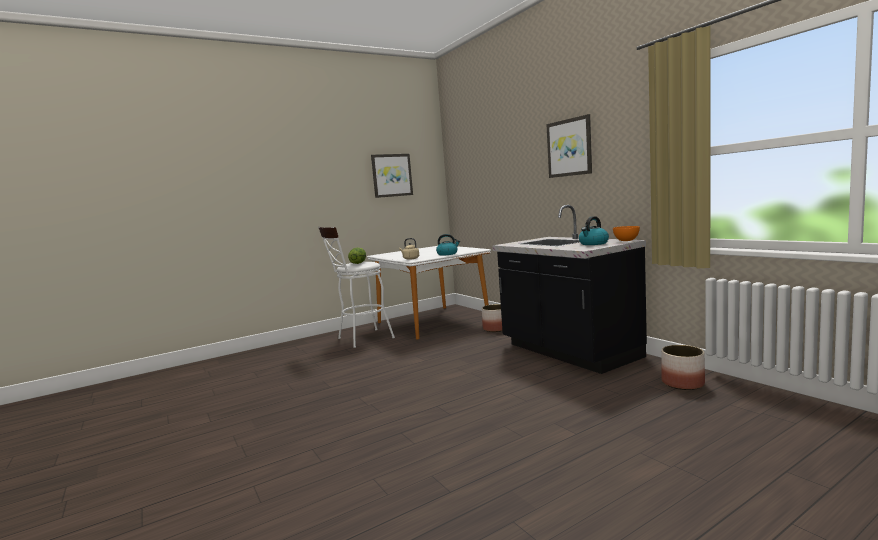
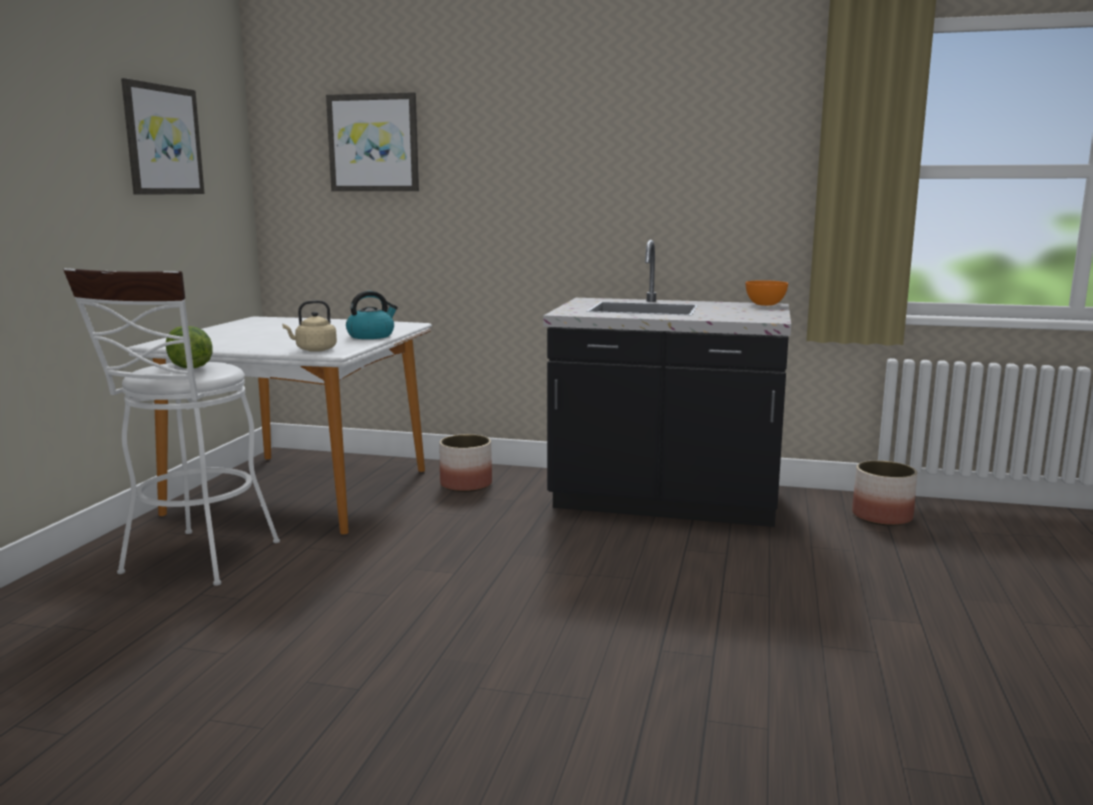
camera: 45 degrees left, 5 degrees up
(569, 147) = (632, 134): picture -> picture (373, 143)
(593, 244) = (738, 310): kettle -> none

